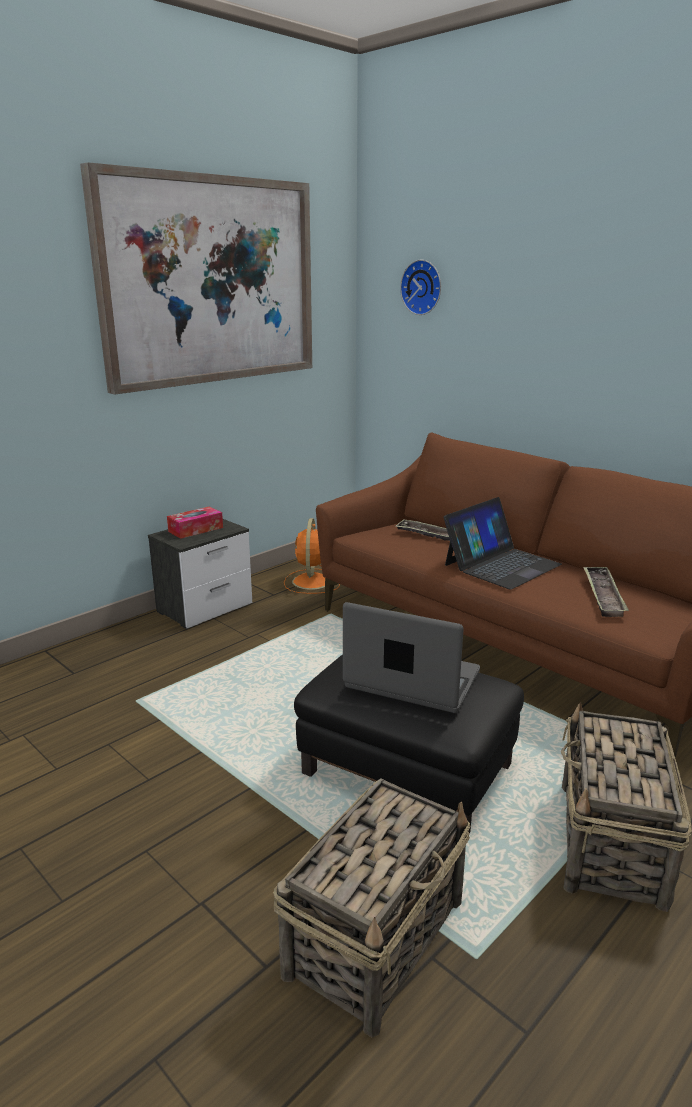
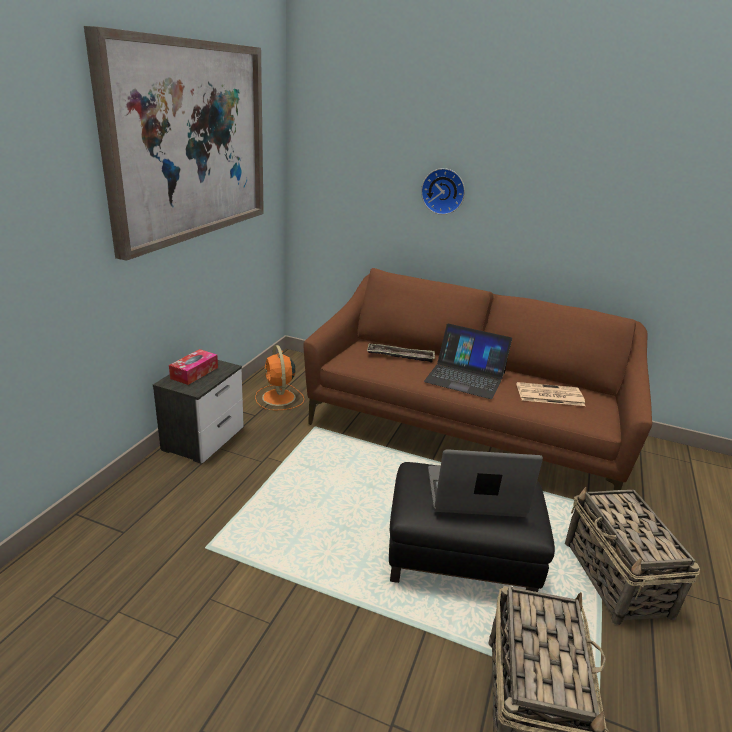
camera: 25 degrees left, 5 degrees up
(423, 287) = (355, 145): wall clock -> wall clock (443, 191)
(501, 564) = (465, 377): laptop -> laptop turned 90 degrees clockwise
(603, 595) = (548, 395): tray -> newspaper

